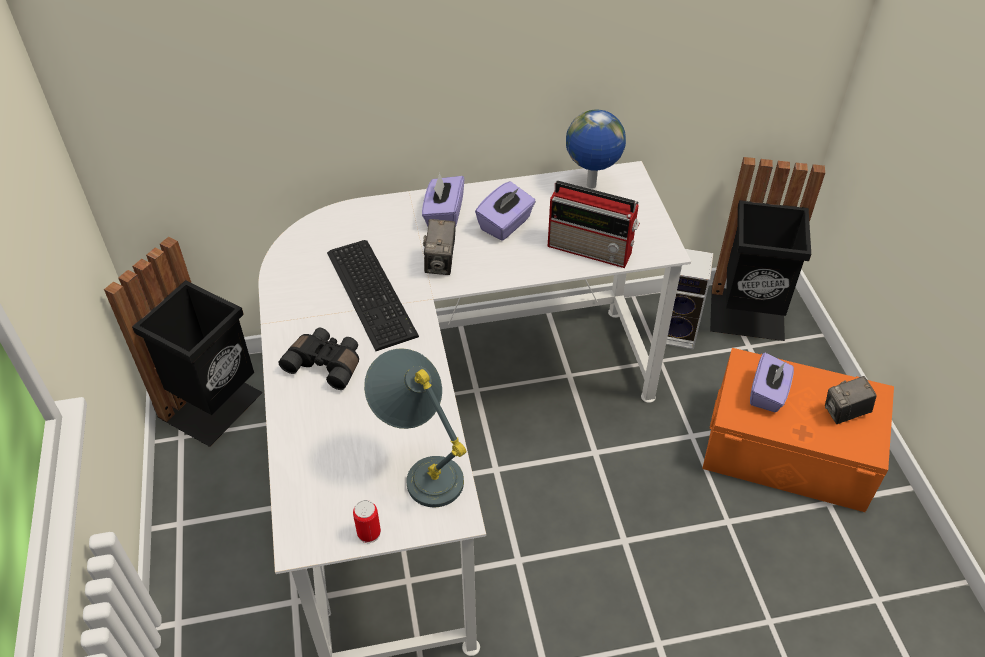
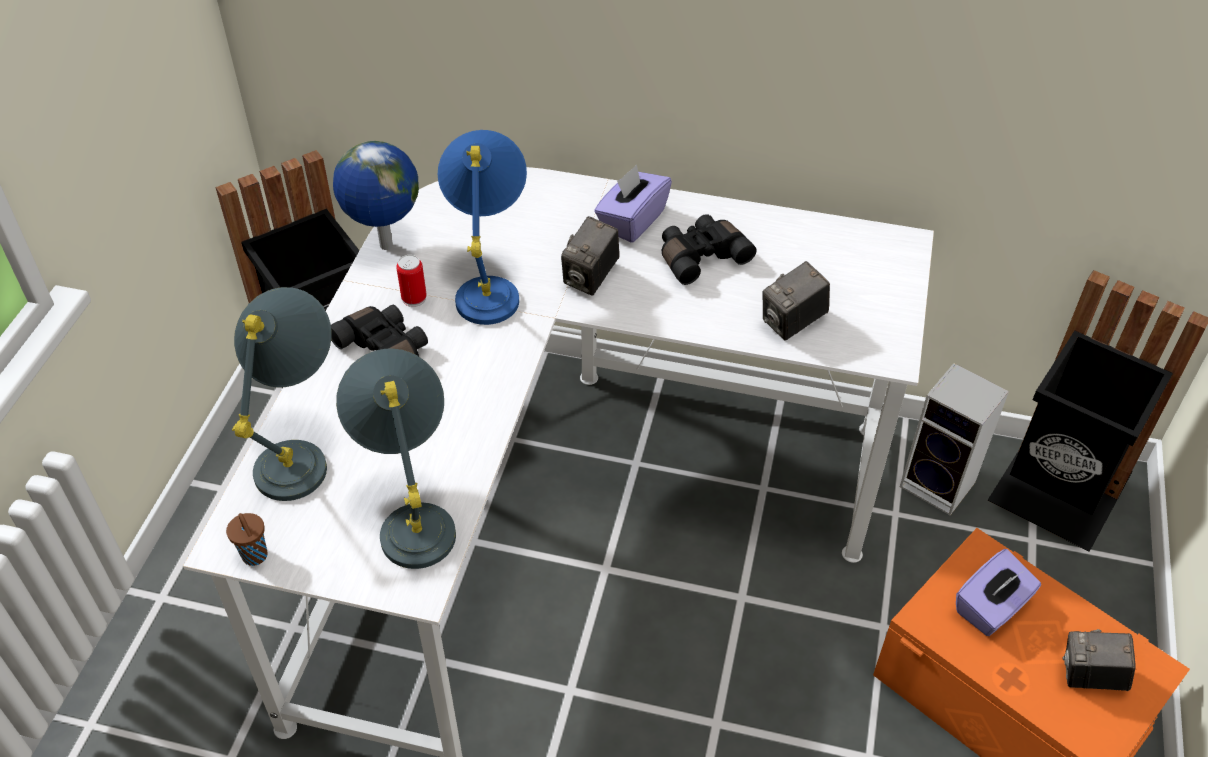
camera: 25 degrees right, 0 degrees up
(312, 456) = (302, 451): none -> grey table lamp
(326, 543) = (255, 557): none -> brown cup
(369, 533) = (308, 565): can -> can (414, 298)
(373, 291) = (490, 285): keyboard -> blue table lamp
(505, 224) = (701, 256): purple tissue box -> black binoculars
(591, 186) = (843, 243): globe -> globe (385, 246)
(592, 249) = (792, 323): radio -> camera

